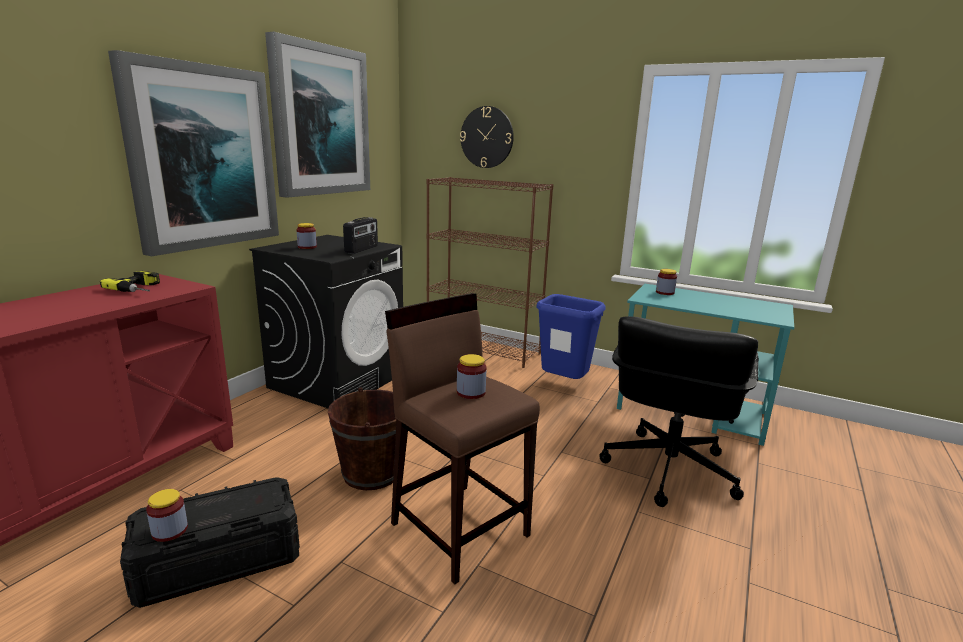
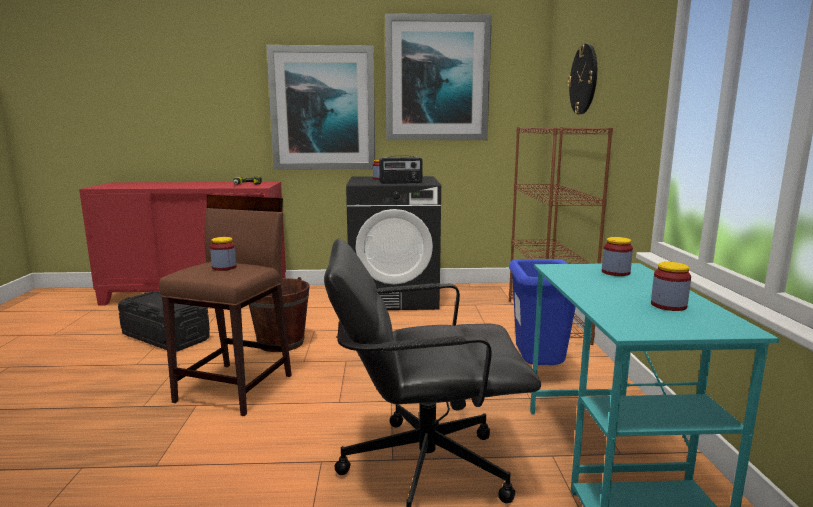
camera: 60 degrees right, 5 degrees down
(170, 531) = (140, 300): jar -> jar (668, 305)

